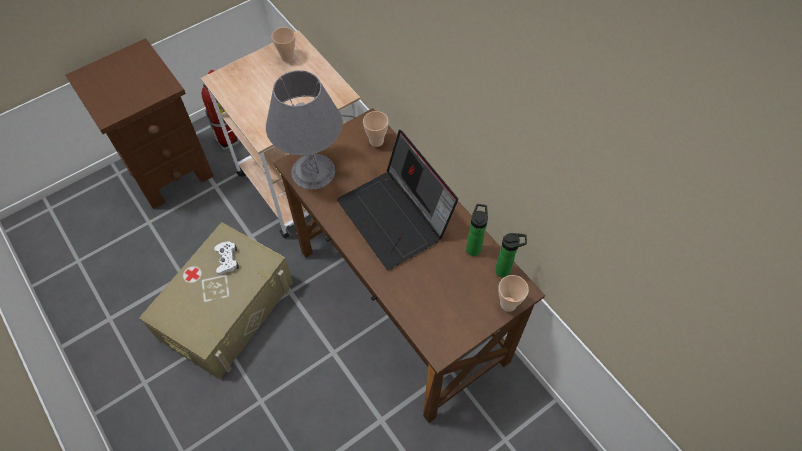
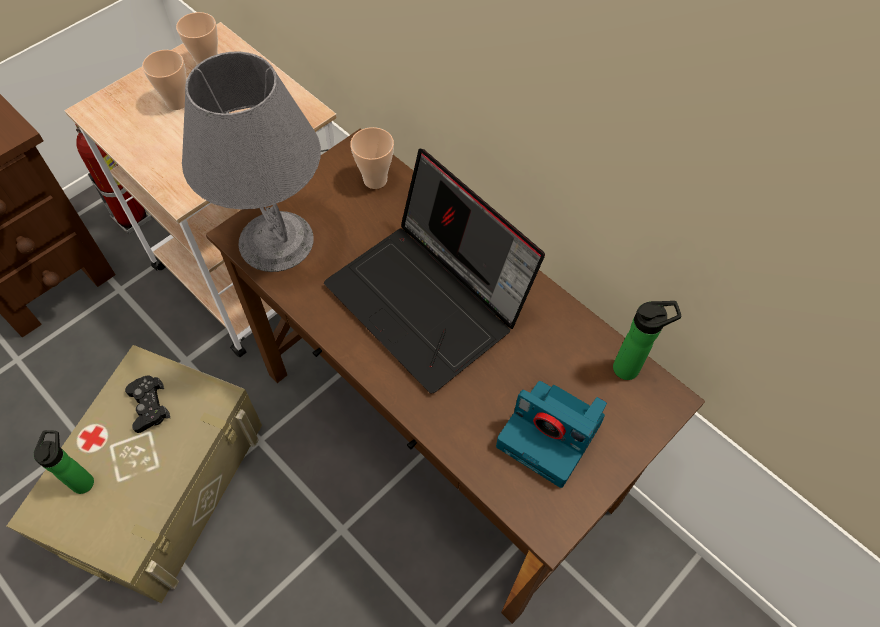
camera: 10 degrees left, 0 degrees up
(227, 260) = (149, 406): white game controller -> black game controller
(452, 302) = (552, 435): none -> camera
(474, 247) = (569, 335): bottle -> bottle (84, 480)
(508, 304) = (648, 425): cup -> cup (177, 102)

